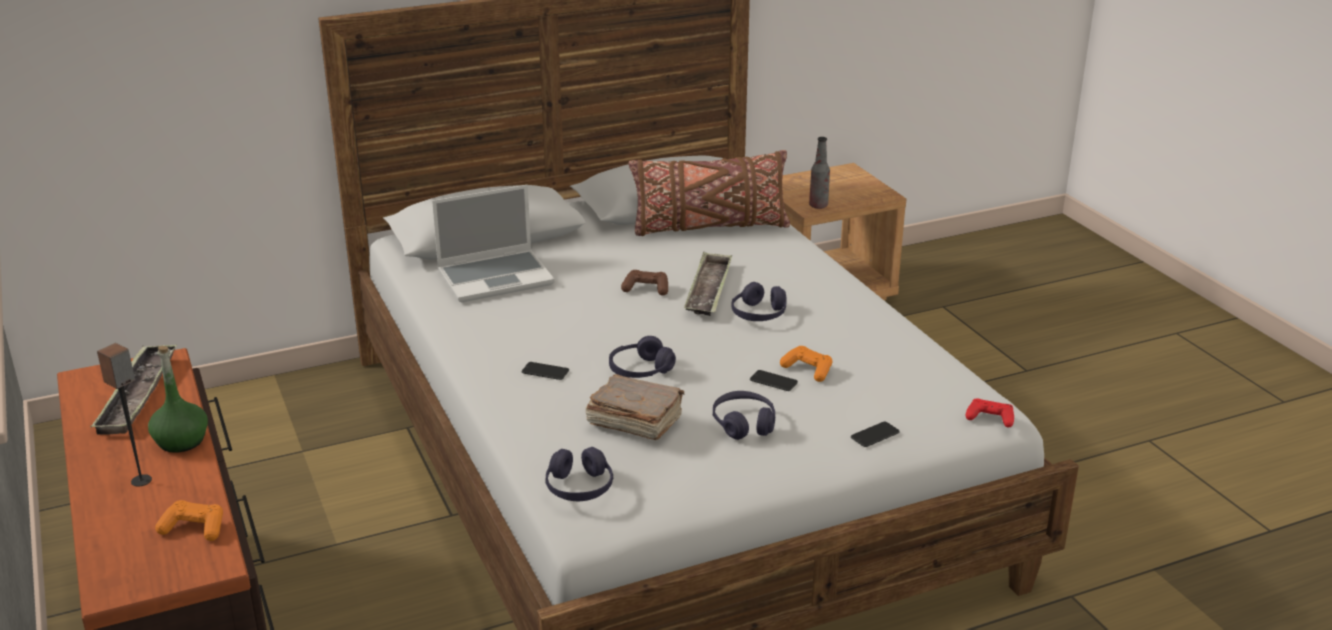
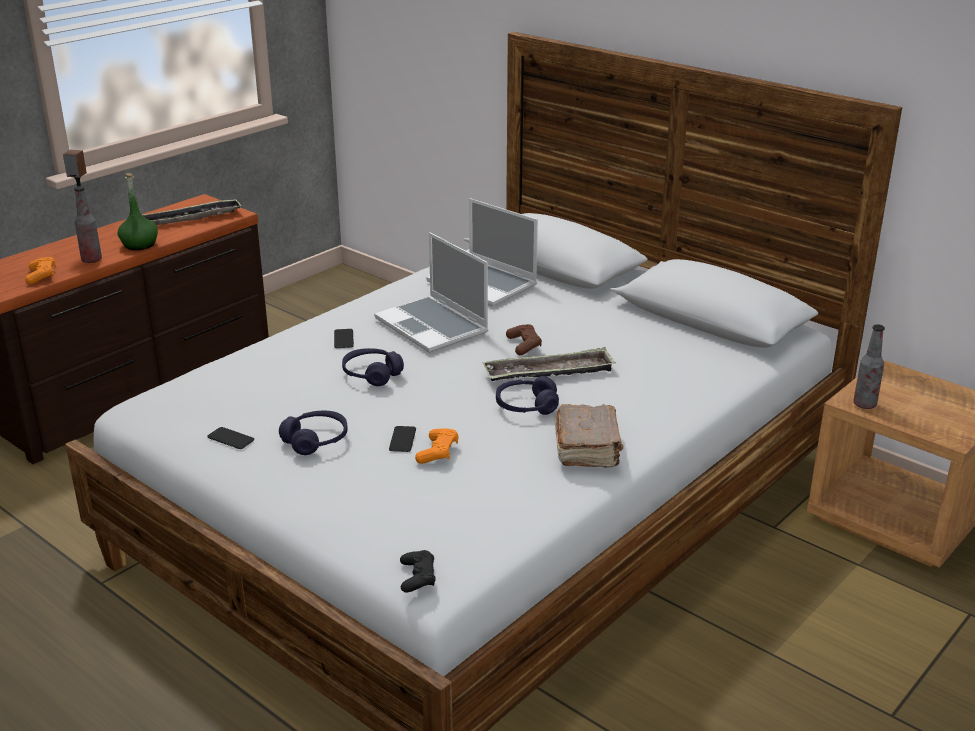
camera: 65 degrees right, 0 degrees up
(188, 483) = (91, 260): none -> bottle
(566, 320) = (433, 326): none -> laptop
(579, 487) = (174, 392): purple headphones -> none
(634, 421) = (283, 389): brown book -> brown book (587, 449)
(709, 227) = (684, 345): brown pillow -> none
(875, 435) = (336, 511): phone -> phone (231, 439)
(990, 418) = (417, 576): red game controller -> black game controller

